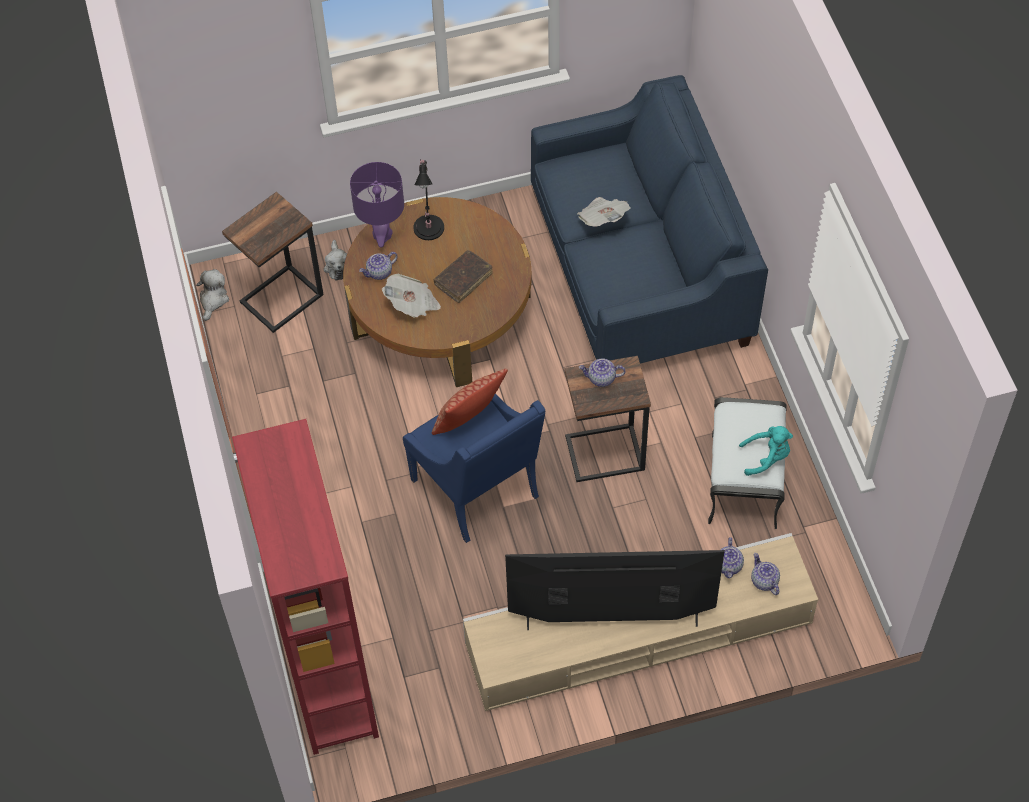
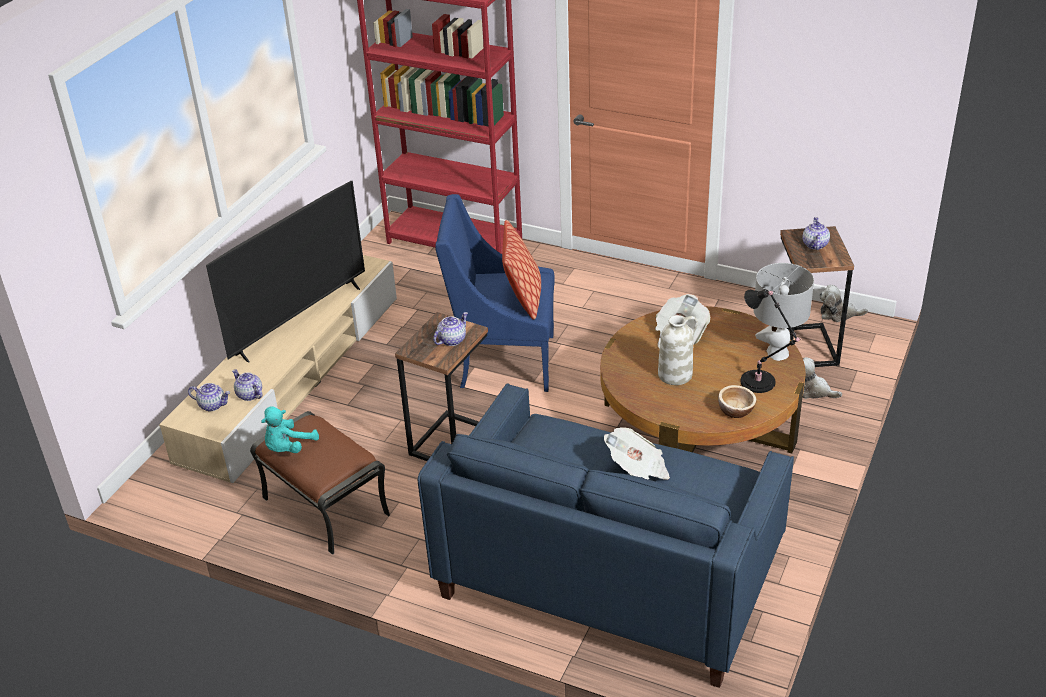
camera: 130 degrees right, 20 degrees down
(213, 300) = (838, 314): plush toy -> plush toy turned 135 degrees clockwise
(379, 273) = (734, 334): teapot -> teapot (814, 244)
(382, 234) = (777, 353): purple table lamp -> grey table lamp
(463, 279) = (675, 374): brown book -> white vase
(474, 222) = (736, 410): none -> bowl
(745, 480) = (324, 506): white ottoman -> brown ottoman

